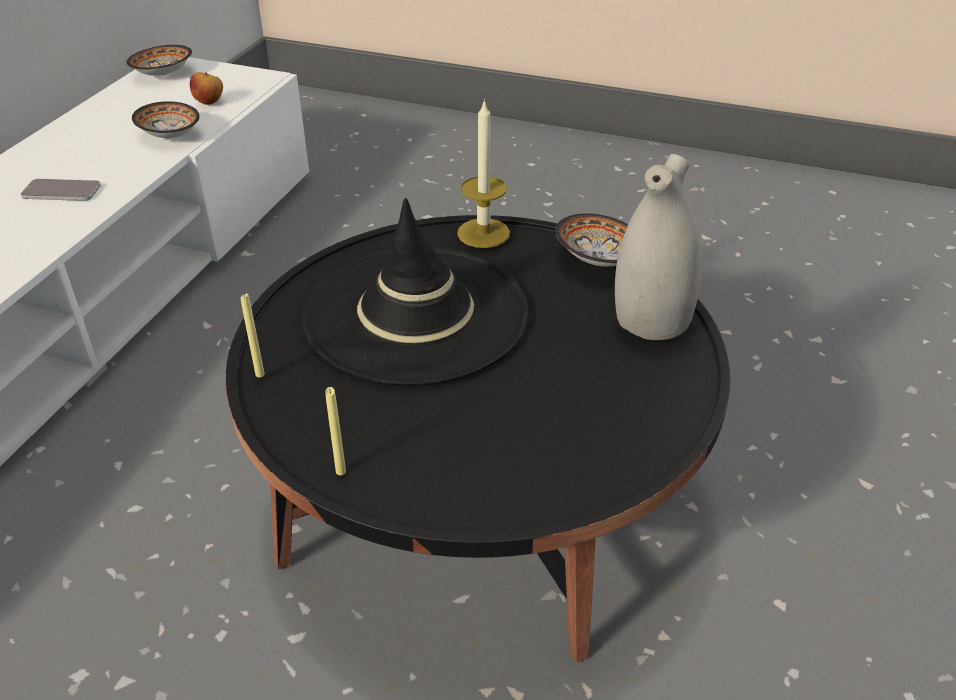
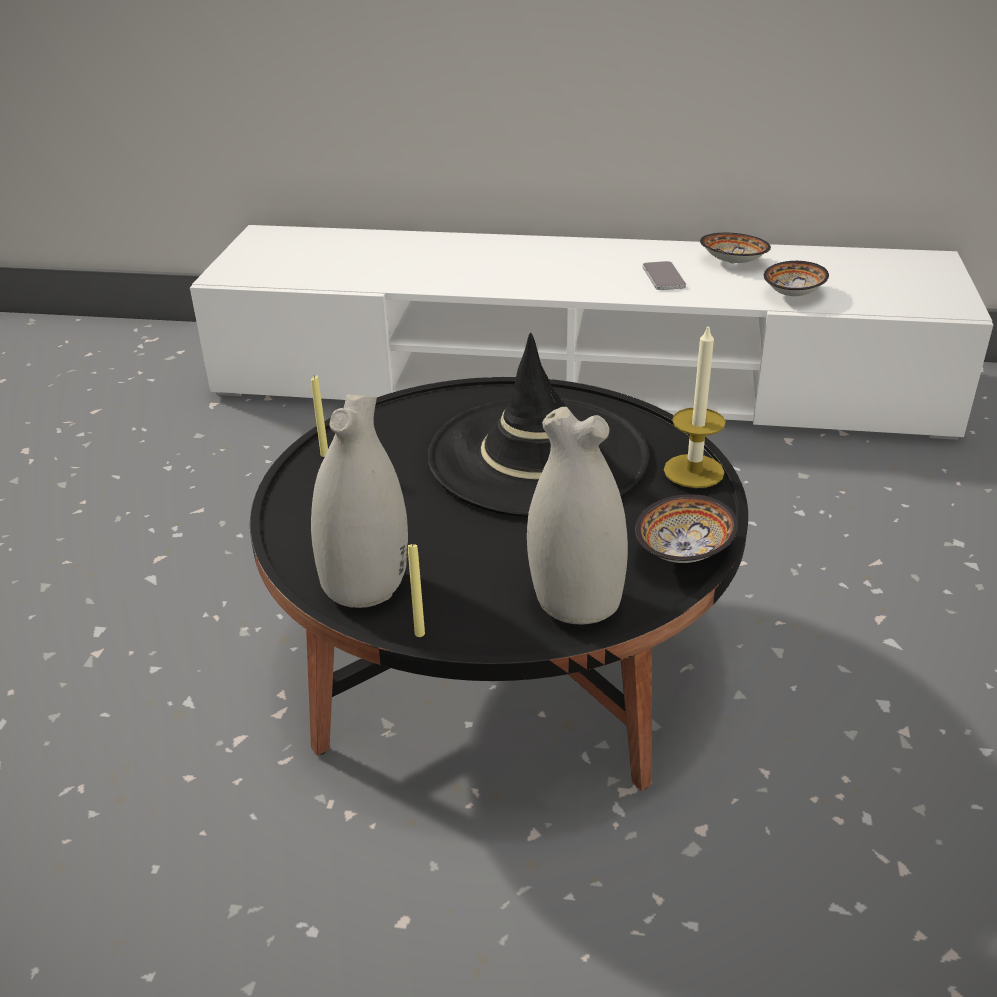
camera: 80 degrees right, 5 degrees down
(165, 74) = (911, 263): bowl -> bowl (733, 263)
(210, 103) = (875, 296): apple -> none
(260, 374) = (425, 397): yellow candle -> yellow candle (419, 633)
(608, 447) = (366, 581): none -> white vase

